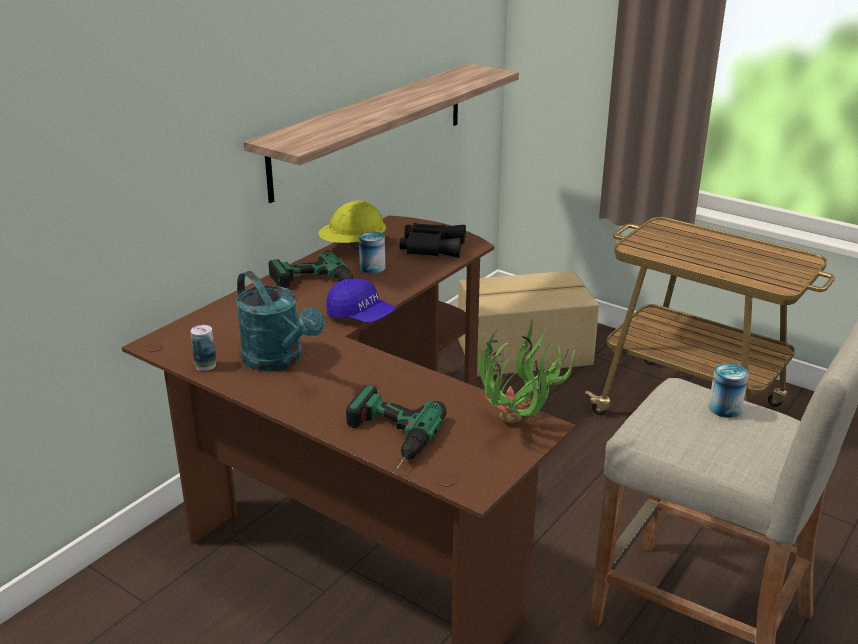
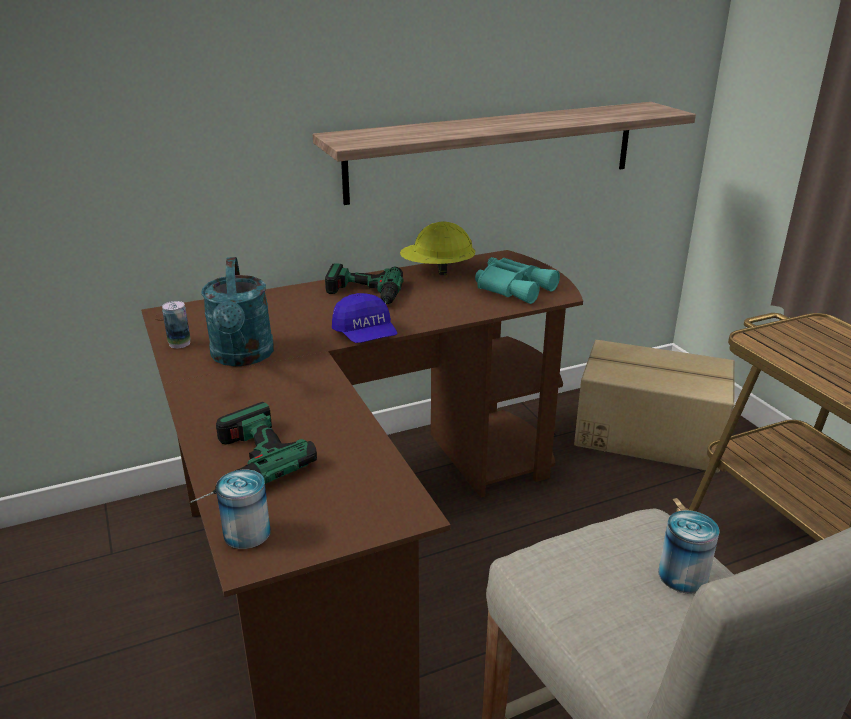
camera: 30 degrees right, 0 degrees up
(372, 268) = (432, 293): can -> can (247, 533)
(432, 247) = (514, 287): black binoculars -> turquoise binoculars
(518, 428) = (381, 504): potted plant -> none

